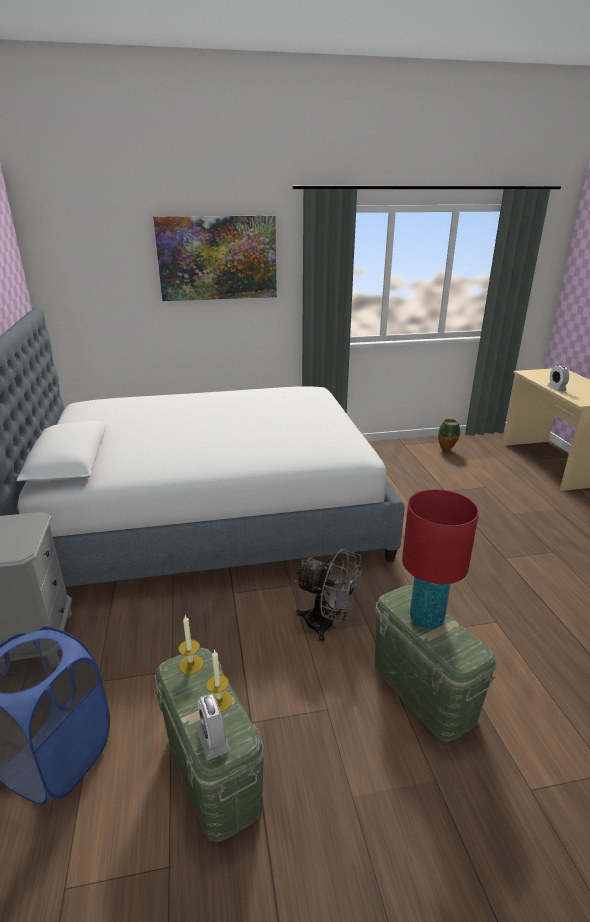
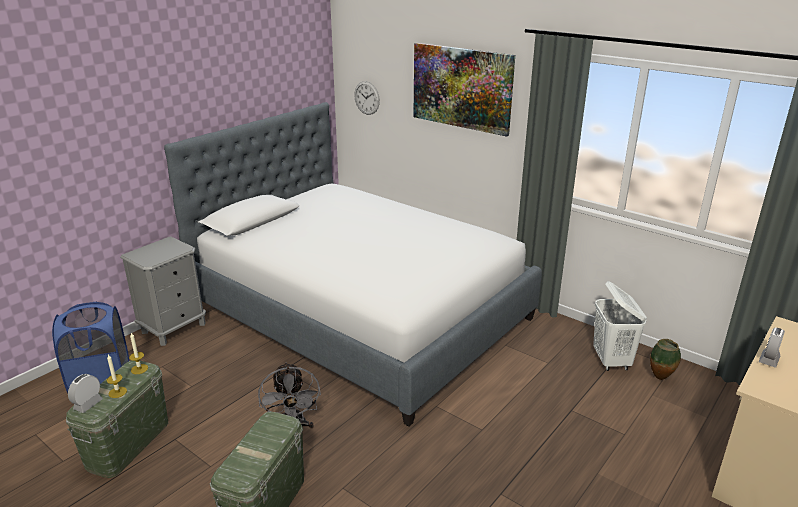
camera: 50 degrees right, 0 degrees up
(87, 293) = (367, 98): none -> wall clock
(412, 454) = (611, 361): none -> white laundry basket
(426, 618) = (262, 441): red table lamp -> none

